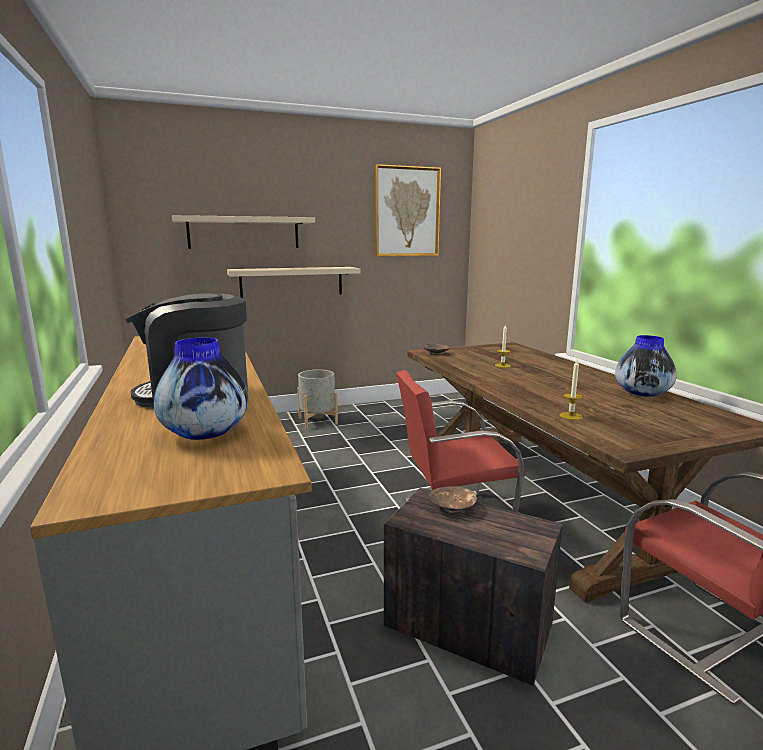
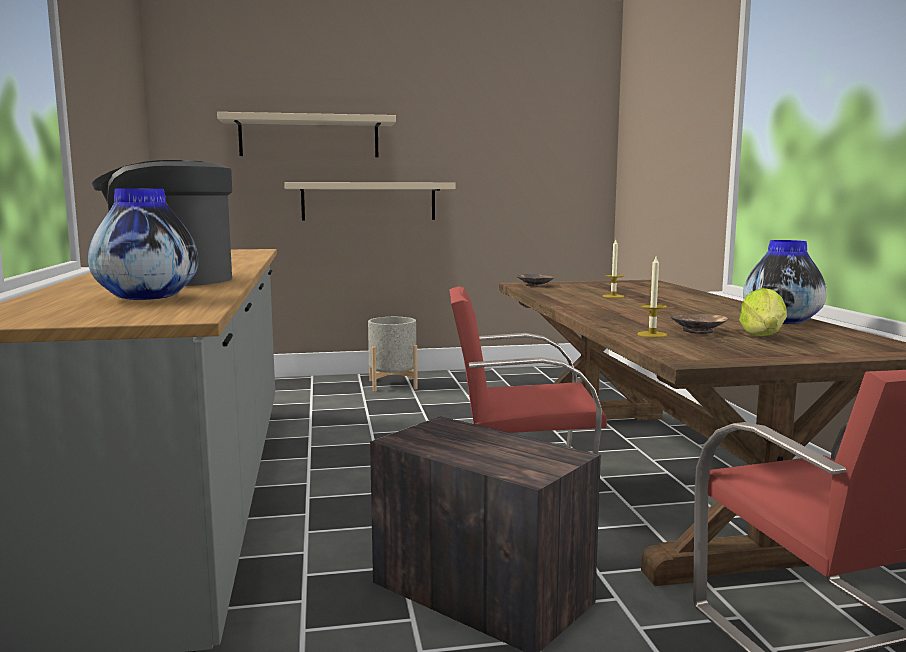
camera: 10 degrees right, 5 degrees down
(407, 212) = (526, 111): picture -> none
(452, 507) = (467, 433): brown bowl -> brown bowl (698, 331)
(646, 414) = (763, 336): none -> lettuce

